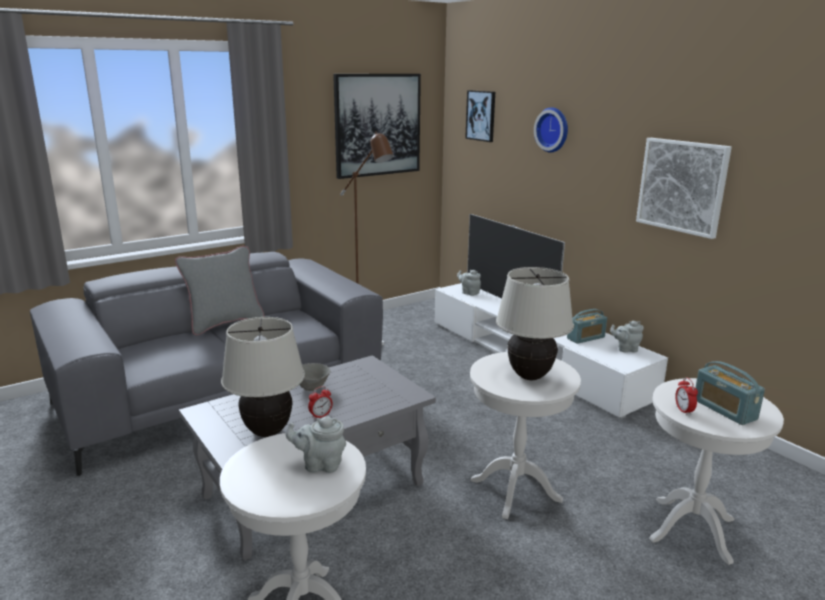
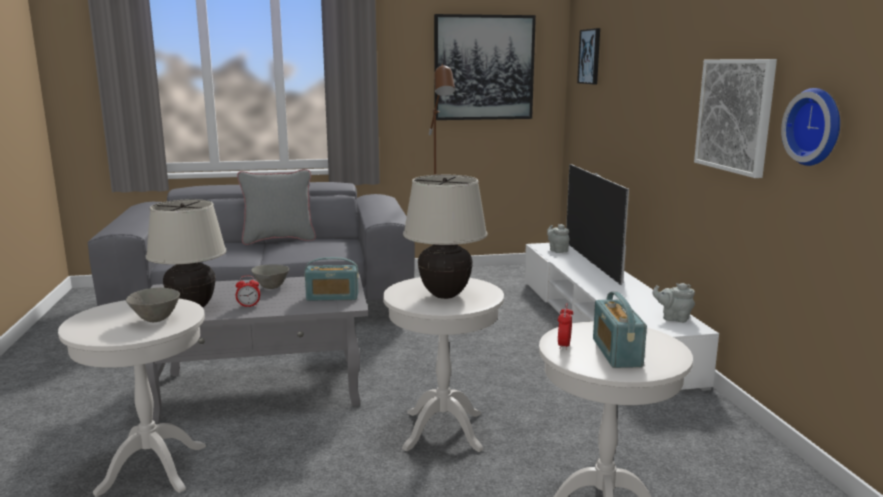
camera: 25 degrees right, 5 degrees down
(320, 465) = (156, 319): grey teapot -> grey bowl
(553, 129) = (638, 63): wall clock -> wall clock (816, 127)
(586, 338) = (637, 302): radio -> radio (332, 297)

